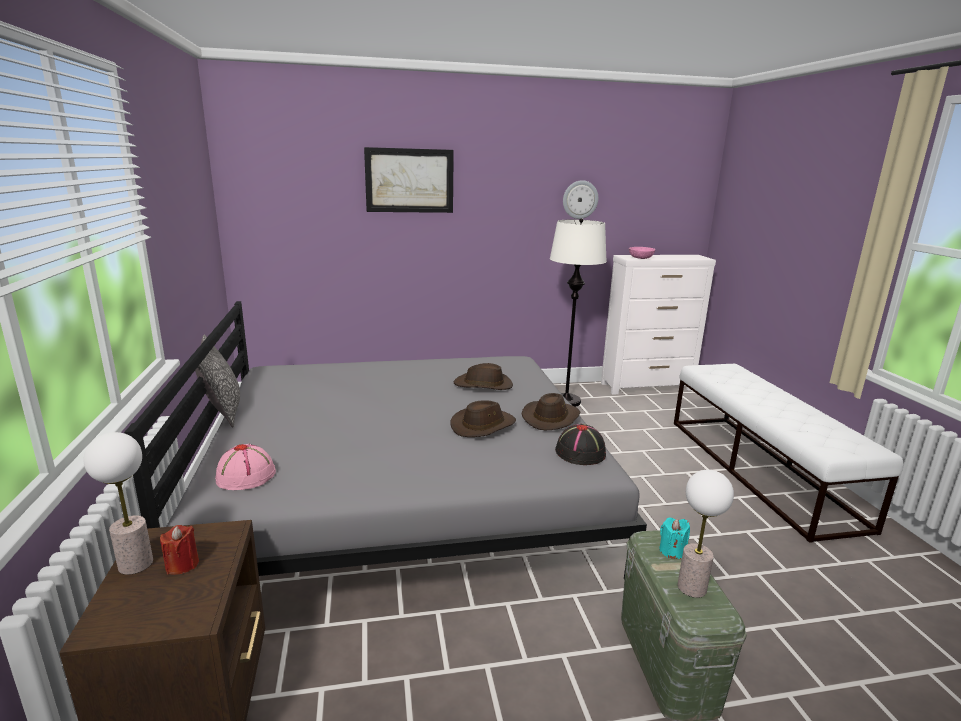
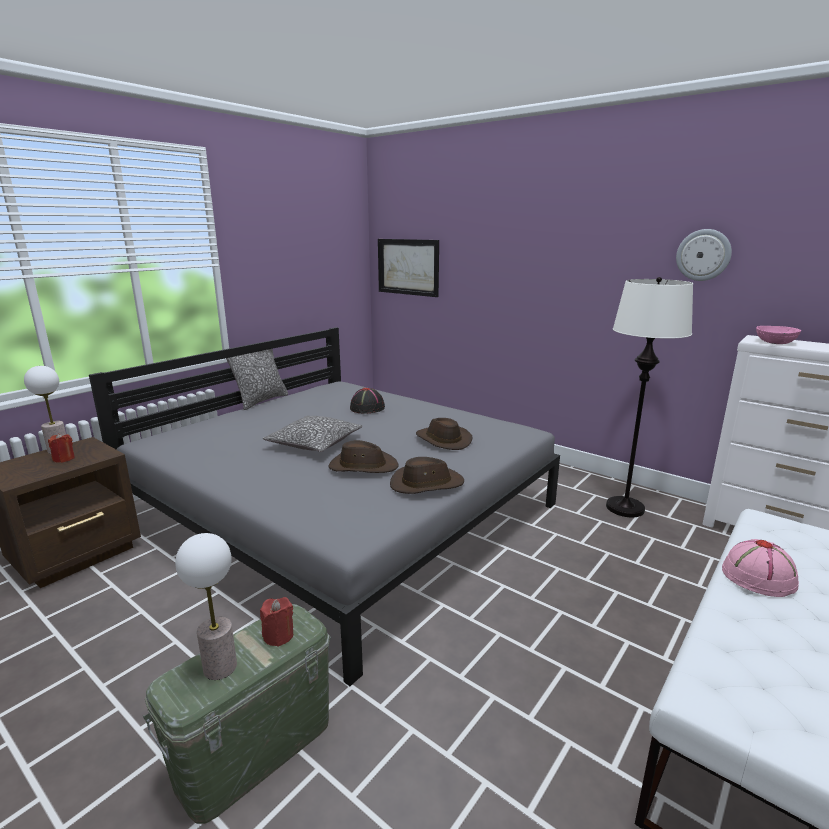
camera: 50 degrees right, 0 degrees up
(246, 476) = (188, 436): pink hat -> pink hat (759, 577)
(399, 426) = (314, 443): none -> pillow
(409, 180) = (504, 232): picture -> picture (408, 267)
(580, 452) = (375, 518): black hat -> black hat (367, 408)
(672, 551) = (278, 635): turquoise candle -> red candle

